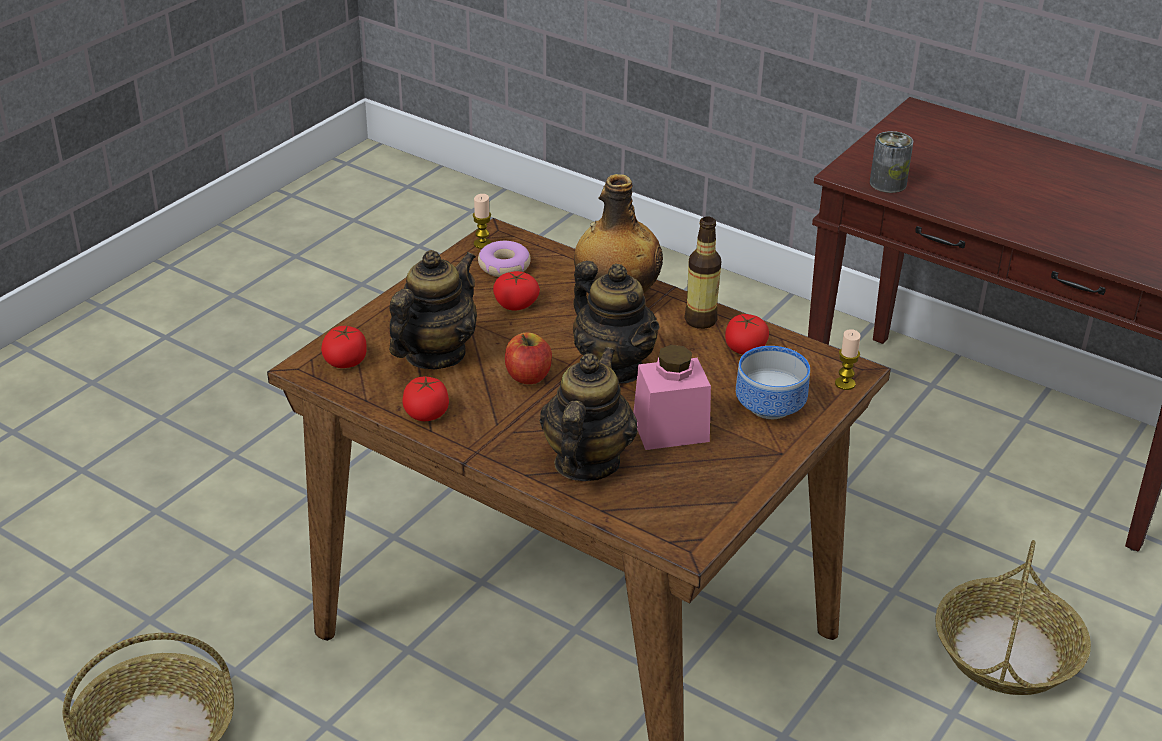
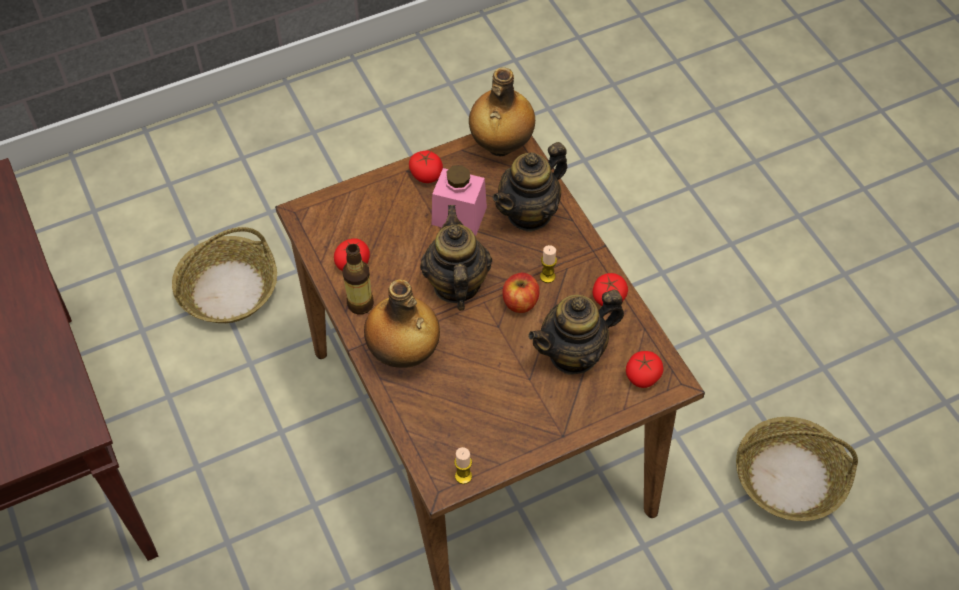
camera: 150 degrees left, 20 degrees up
(504, 266) = (463, 436): donut -> none
(516, 304) = (482, 384): tomato -> tomato (426, 174)
(690, 525) = (500, 146): none -> bottle
(770, 408) = (383, 206): bowl -> none
(845, 384) = (318, 204): candle -> candle (547, 276)
(888, 183) = (63, 398): can -> none

